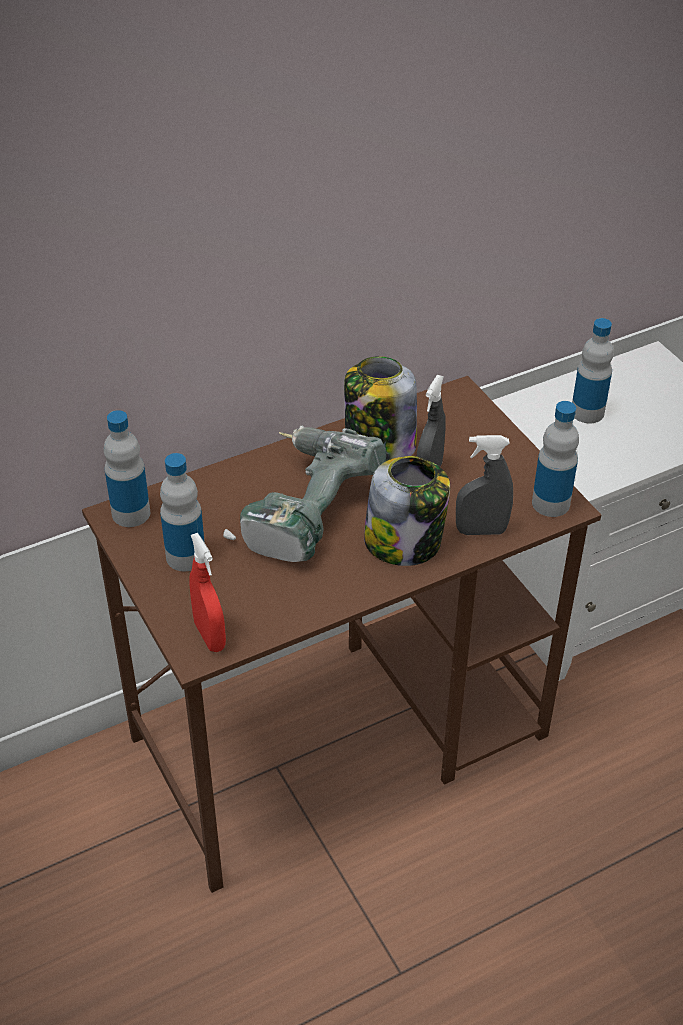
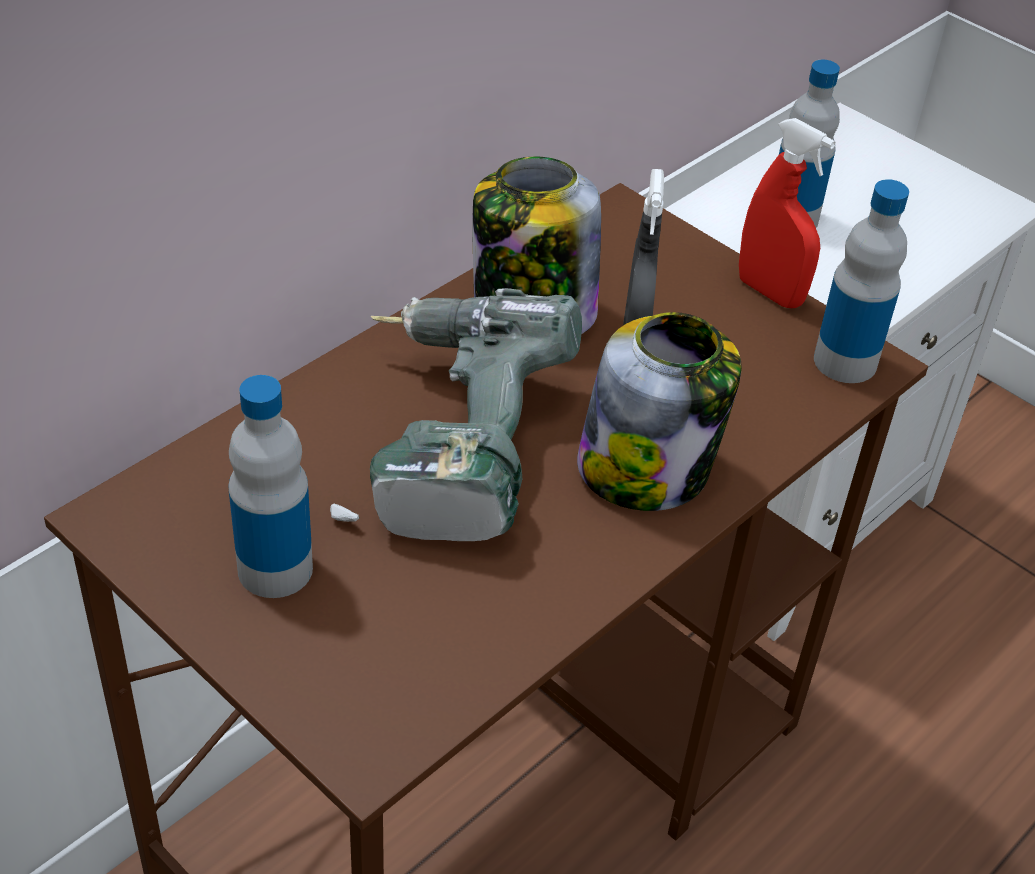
camera: 20 degrees left, 0 degrees up
(131, 513) = (142, 507): bottle -> none
(210, 636) = (378, 712): red spray bottle -> red spray bottle (770, 292)
(481, 531) = (760, 426): grey spray bottle -> none

